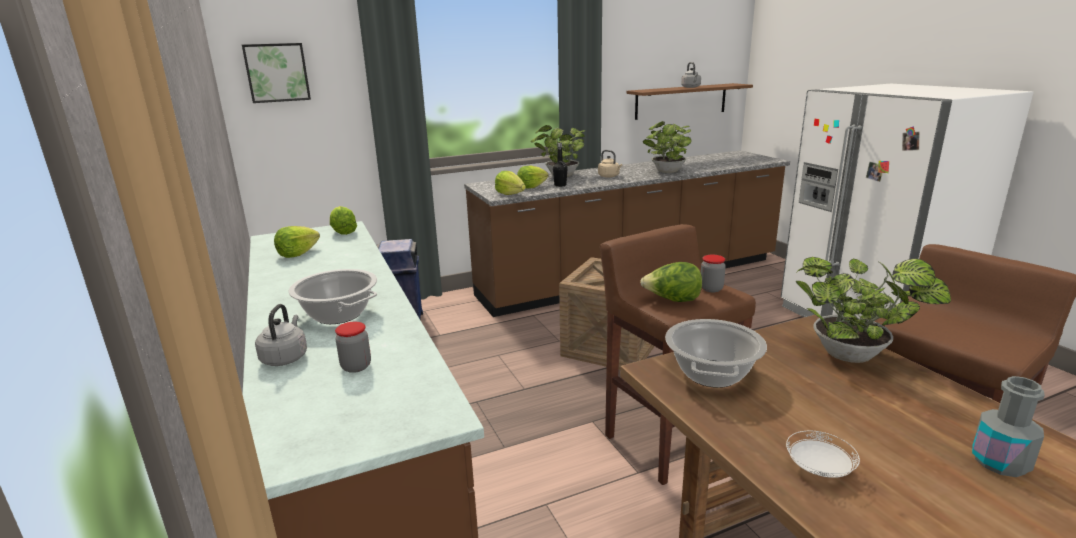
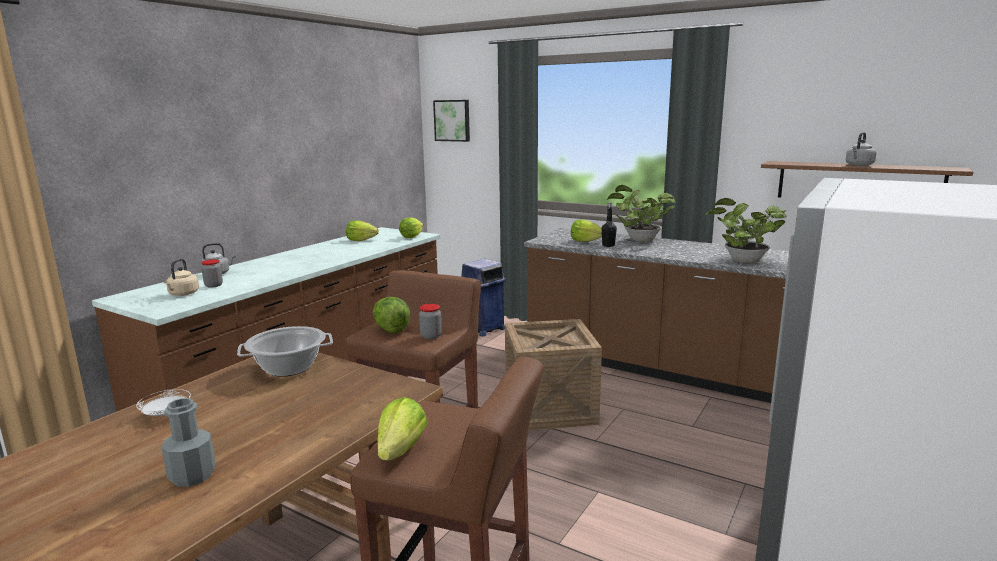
camera: 55 degrees right, 5 degrees down
(339, 314) = (277, 267): cooking pot -> none
(510, 194) = (552, 241): lettuce -> lettuce (400, 450)
(609, 176) = (674, 250): beige kettle -> beige kettle (183, 294)
(854, 356) = (357, 409): potted plant -> none

